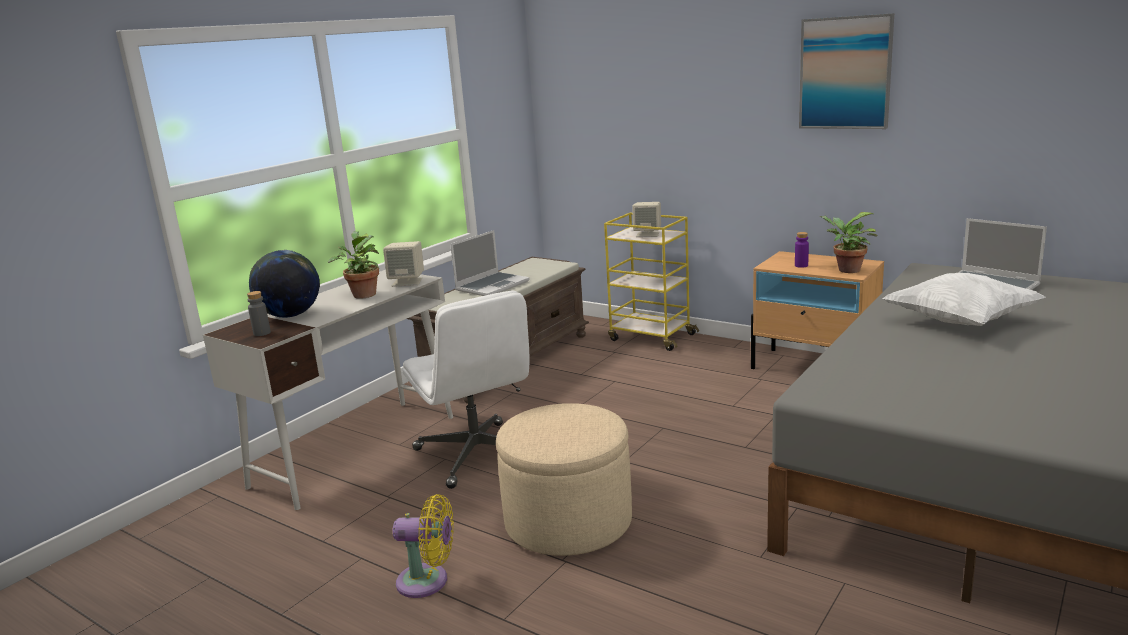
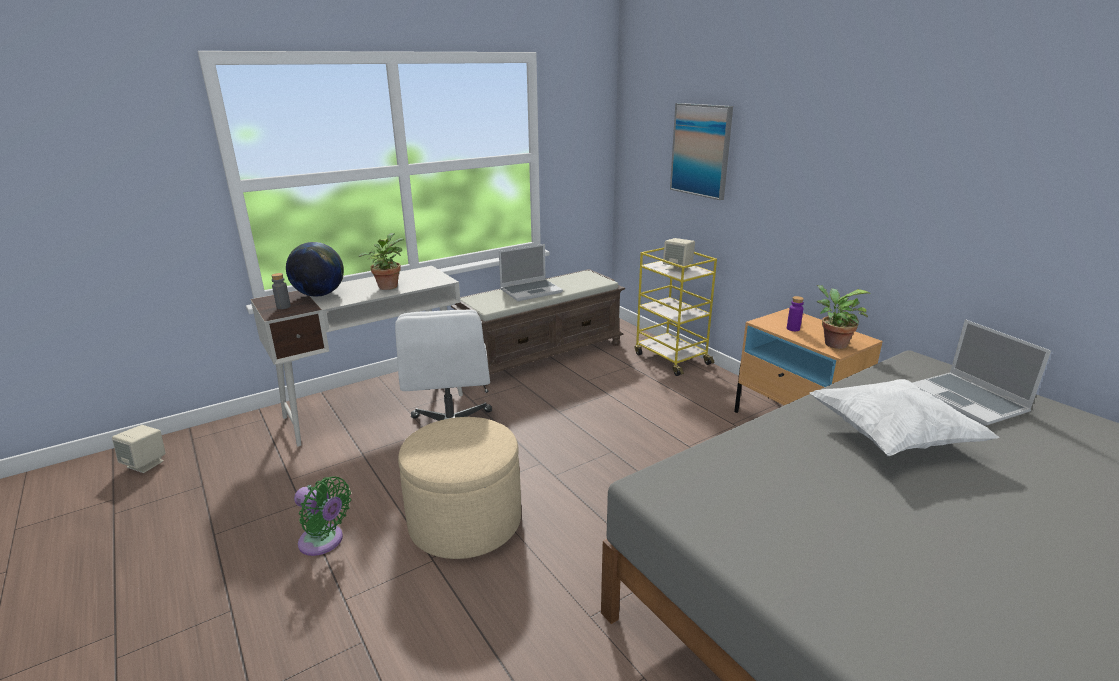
camera: 20 degrees right, 5 degrees up
(407, 282) = (430, 281): beige speaker -> beige speaker (146, 464)
(428, 581) = (324, 542): yellow fan -> green fan
(845, 73) = (877, 140): picture -> picture (701, 150)

